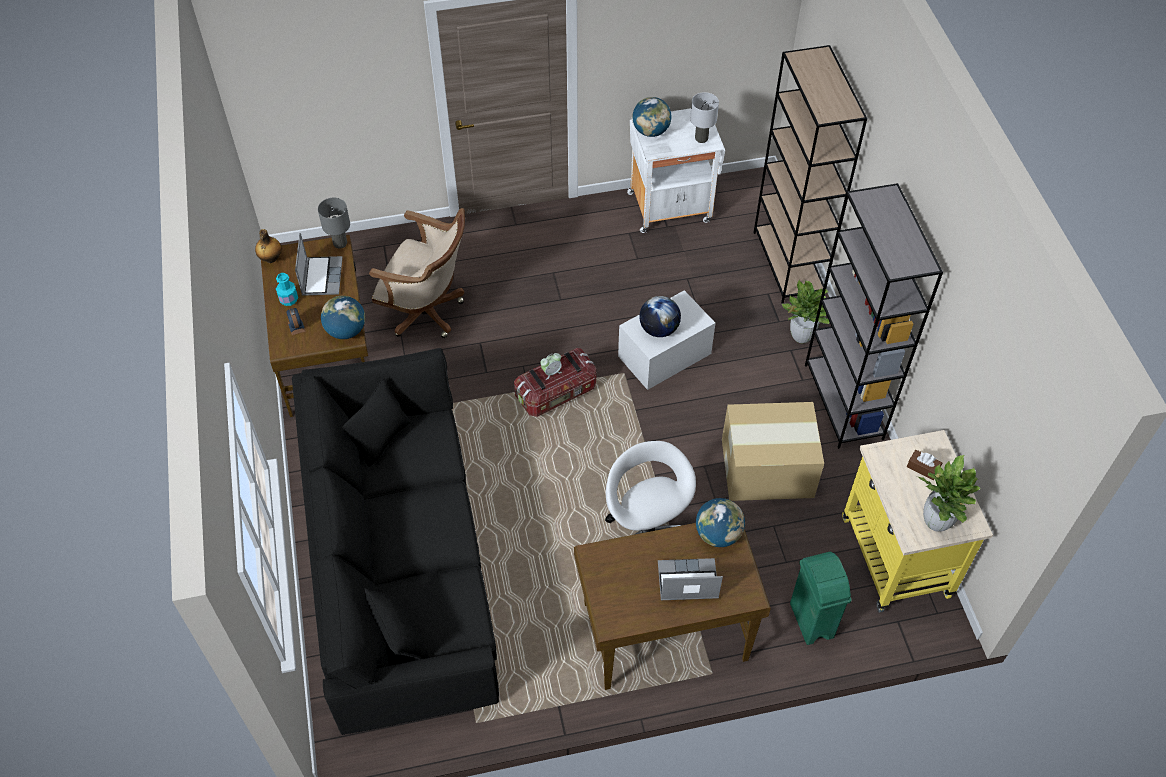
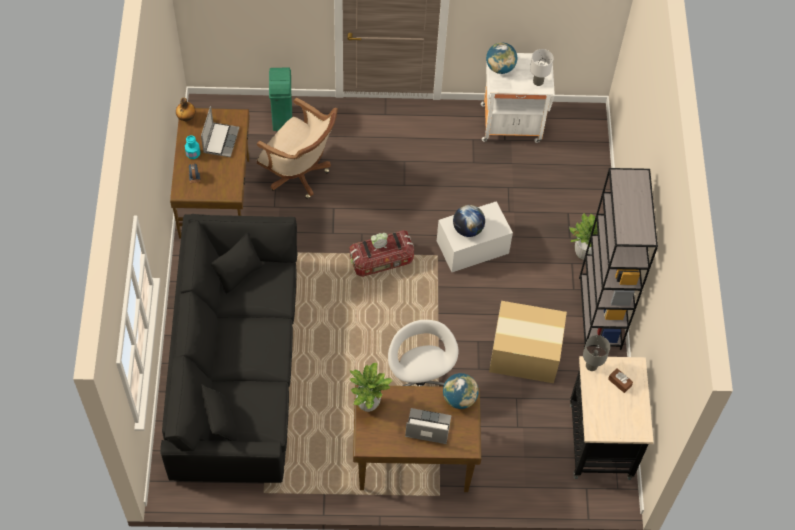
camera: 10 degrees right, 5 degrees up
(341, 243) = (240, 115): grey table lamp -> grey table lamp (591, 366)
(346, 331) = (230, 187): globe -> none
(789, 264) = (592, 191): beige bookcase -> none
(811, 621) = (522, 474): green trash can -> green trash can (282, 119)
(895, 558) = (600, 442): yellow cart -> black cart
(936, 521) = (615, 423): potted plant -> potted plant (368, 404)

